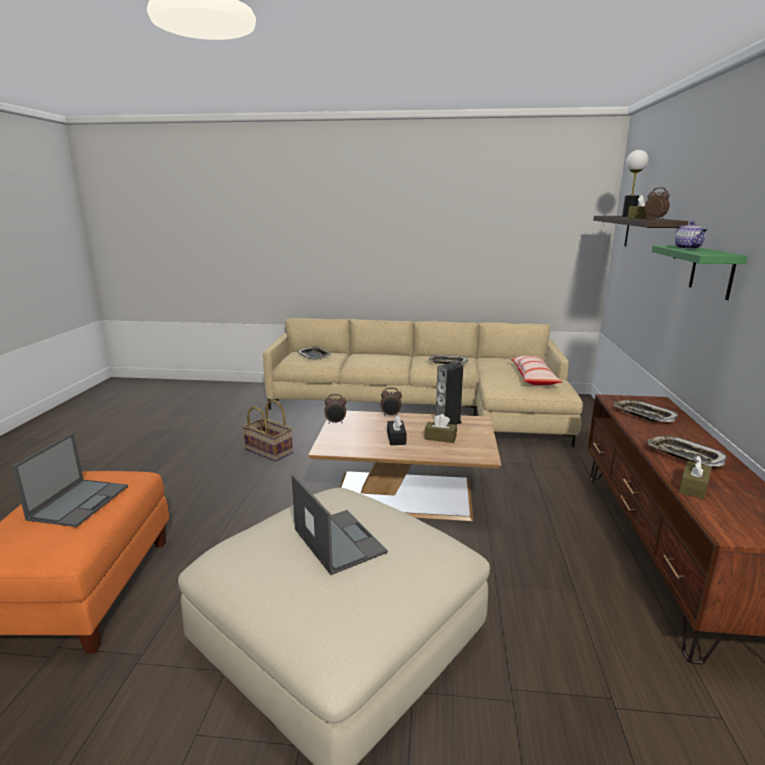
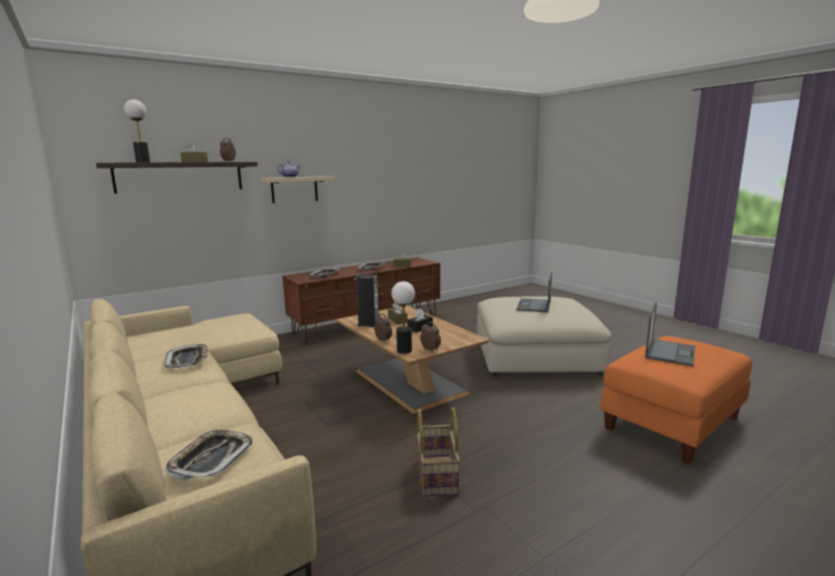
camera: 130 degrees left, 5 degrees down
(80, 502) = (670, 352): laptop -> laptop turned 150 degrees clockwise
(354, 414) = (404, 350): none -> table lamp
(533, 378) = (215, 324): pillow -> none
(712, 271) = (294, 189): green shelf -> beige shelf

